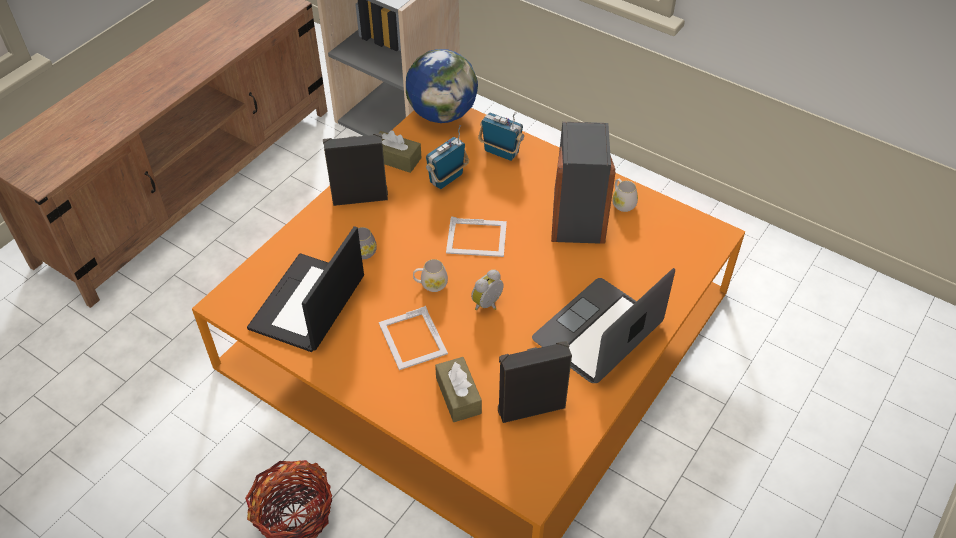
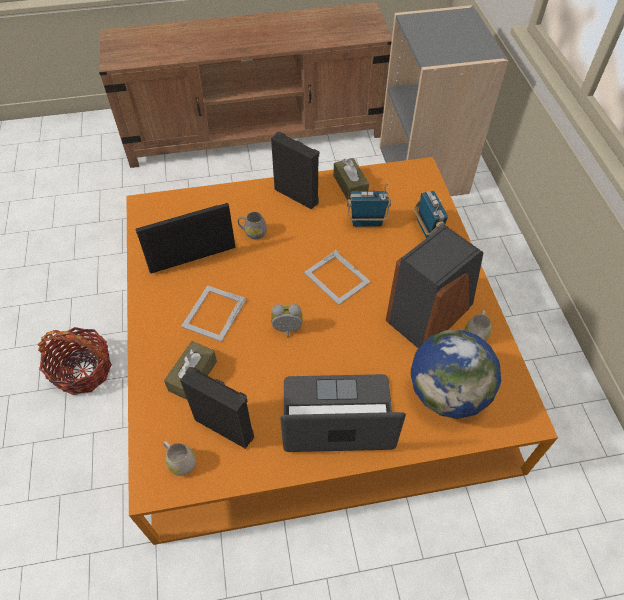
camera: 45 degrees right, 5 degrees up
(430, 284) = (268, 286): white mug -> white mug (179, 461)
(442, 114) = (418, 175): globe -> globe (447, 393)

